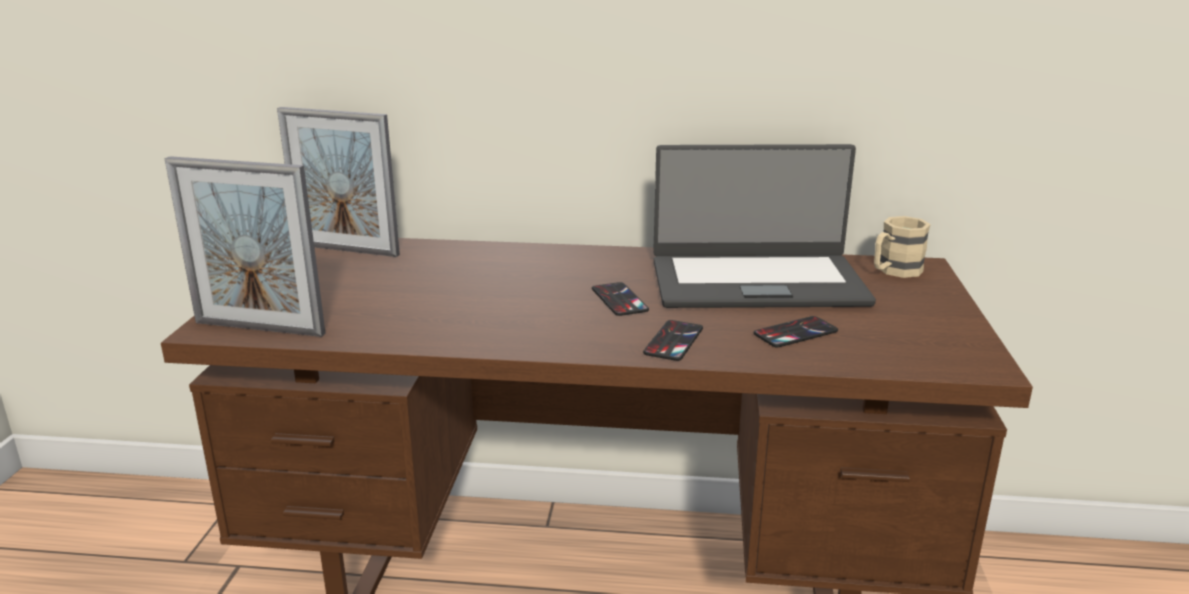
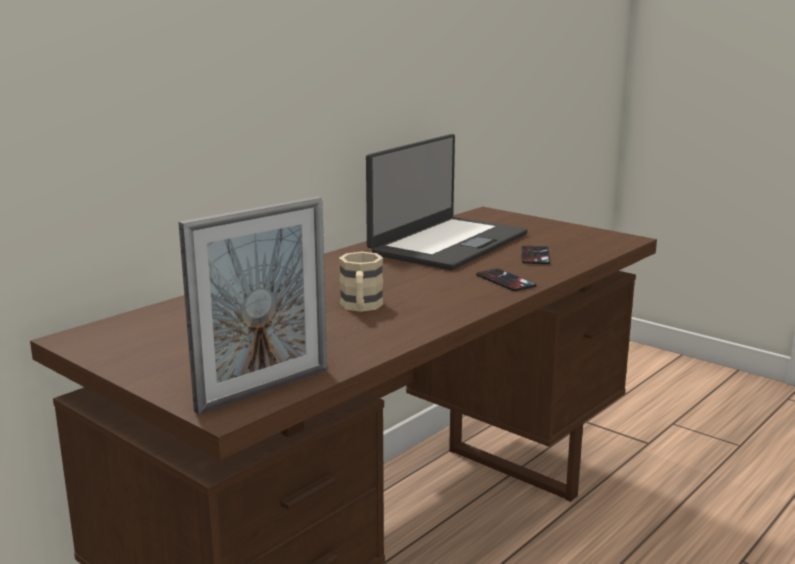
camera: 55 degrees left, 5 degrees down
(346, 250) = (132, 328): picture frame -> none
(619, 300) = (417, 276): phone -> none
(894, 271) = (484, 218): beige mug -> beige mug (361, 307)

